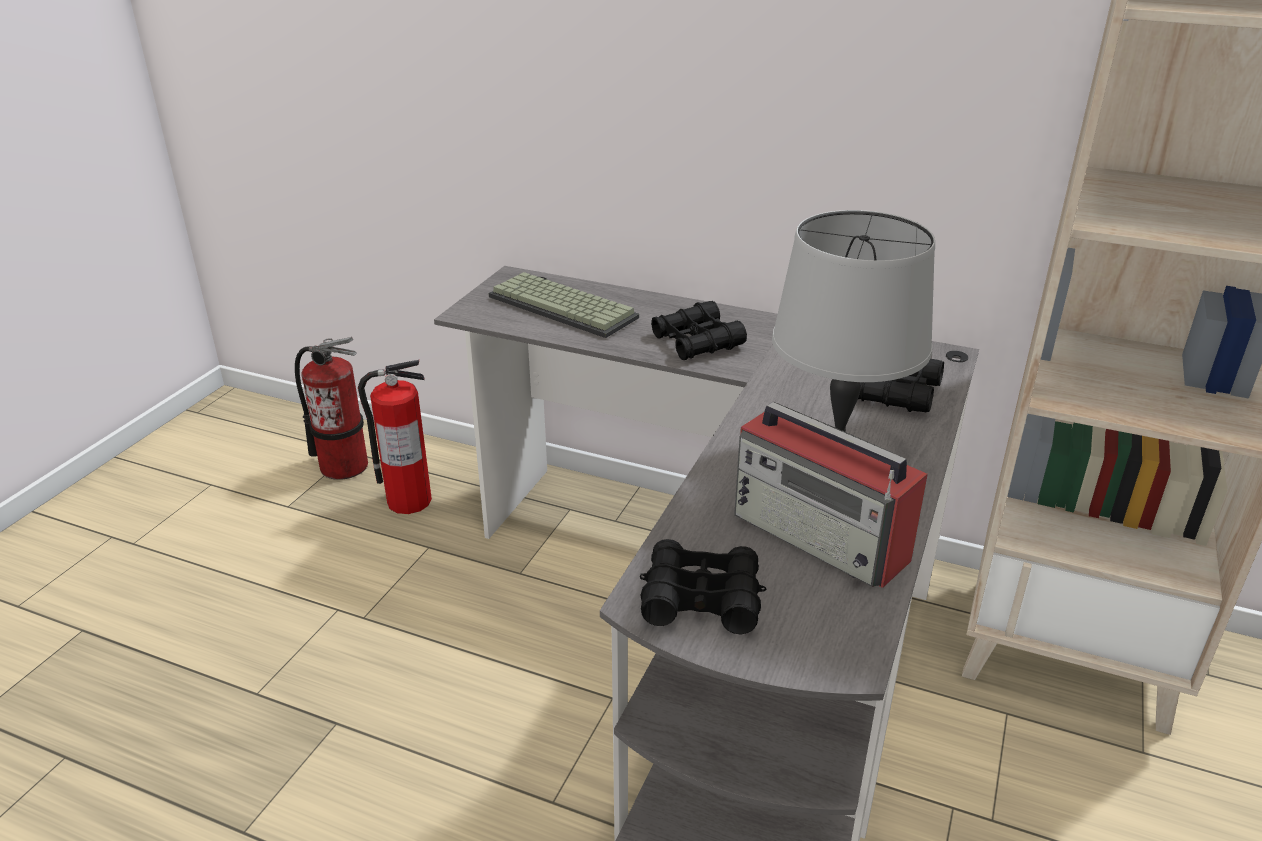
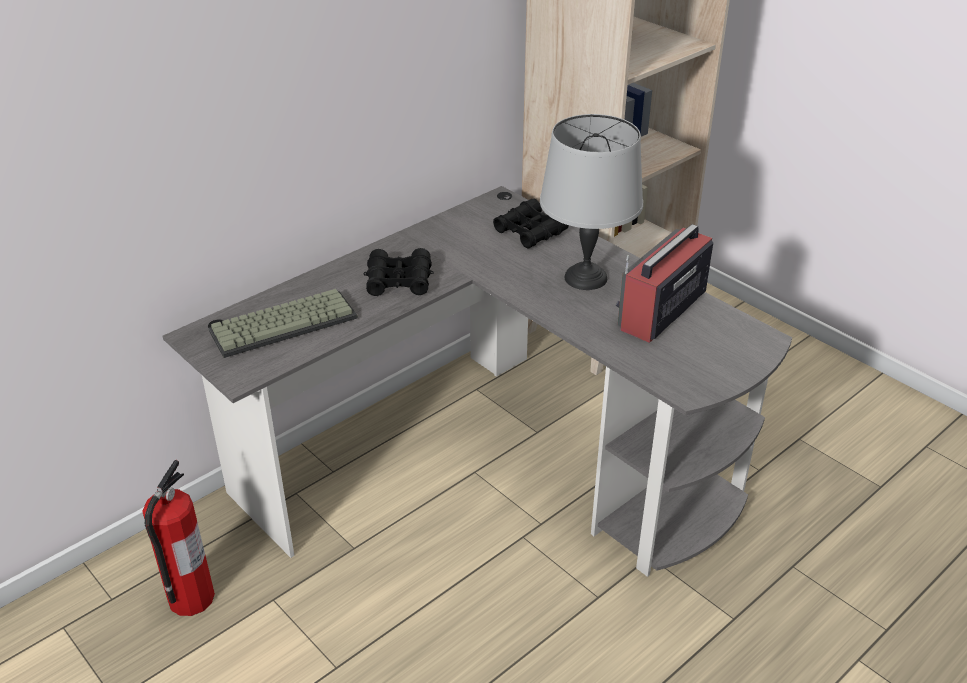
camera: 65 degrees left, 5 degrees up
(344, 466) = (83, 638): fire extinguisher -> none
(701, 598) = (694, 370): black binoculars -> none
(821, 537) = (661, 311): radio -> radio turned 150 degrees clockwise

